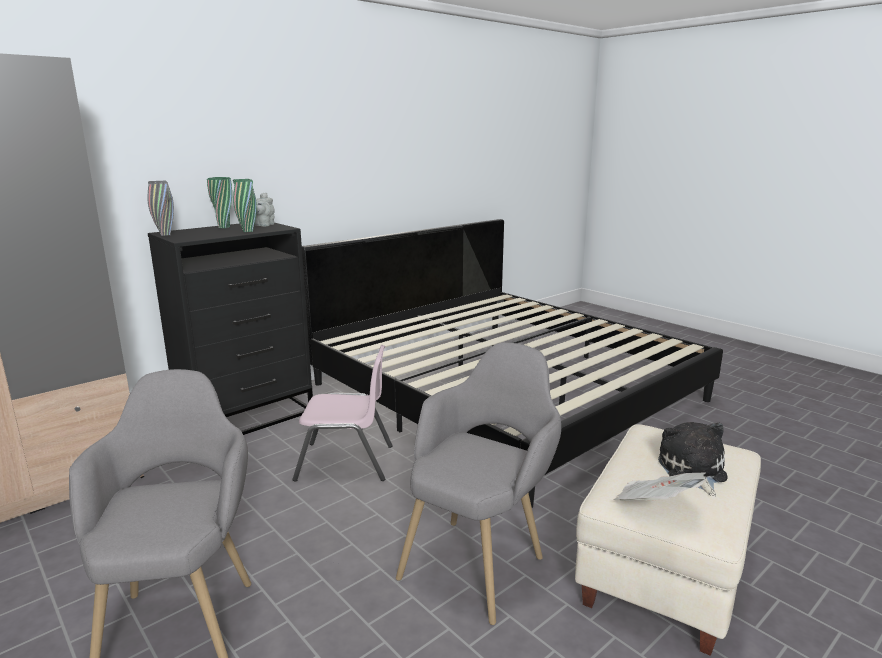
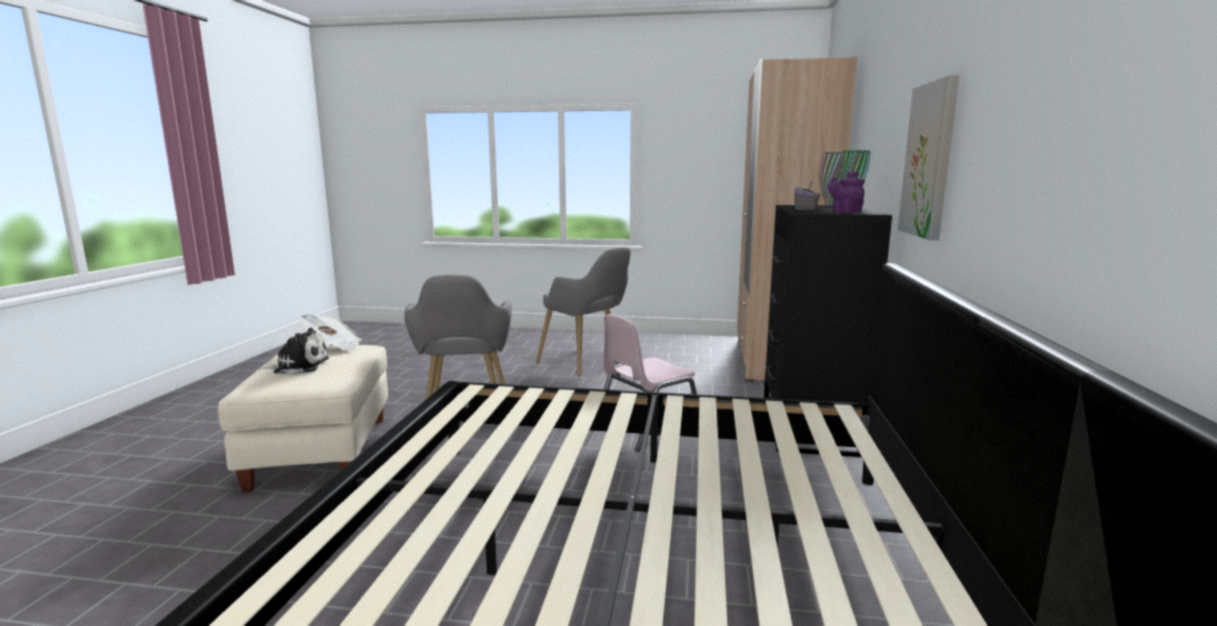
camera: 140 degrees right, 5 degrees down
(247, 231) = (806, 209): green vase -> grey tissue box
(263, 225) = (844, 212): grey teapot -> purple teapot
(301, 180) = (930, 160): none -> picture
(692, 471) = (298, 366): plush toy -> plush toy turned 60 degrees counterclockwise

